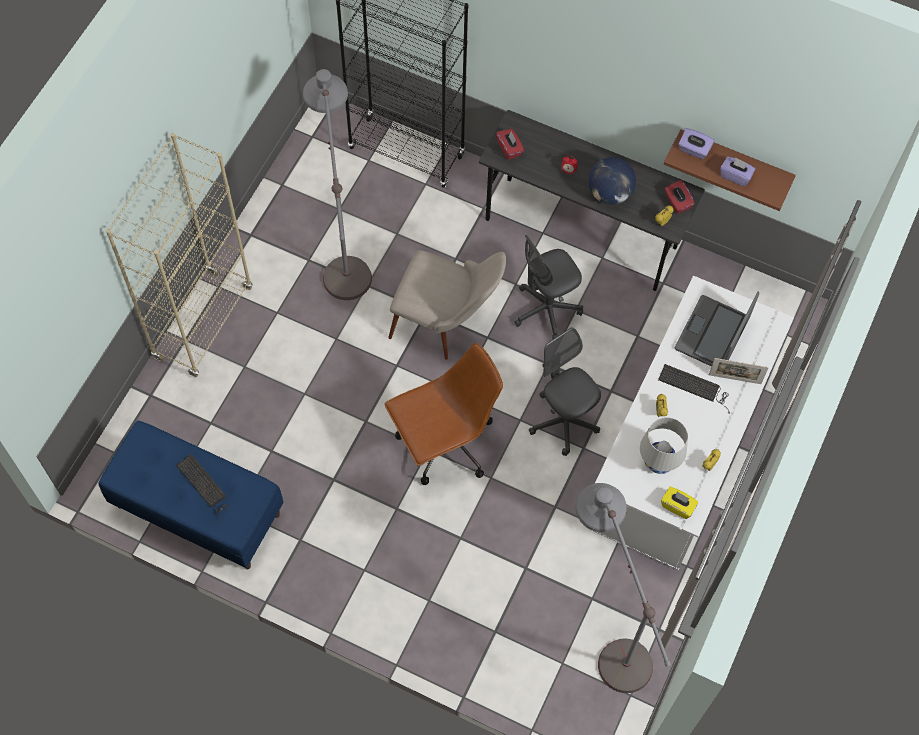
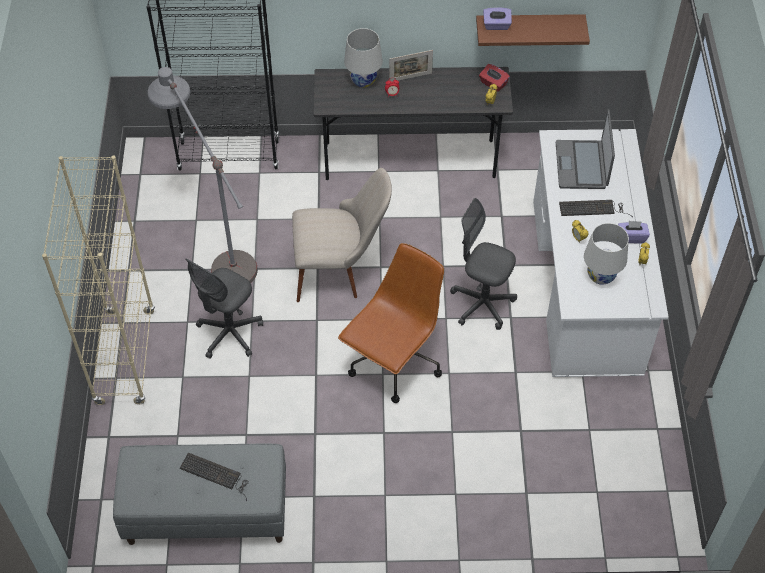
camera: 25 degrees left, 10 degrees down
(197, 510) = (206, 513): blue bench -> grey bench
(509, 149) = (334, 96): red tissue box -> none
(546, 310) = (416, 226): grey office chair -> grey office chair (229, 334)
(548, 143) = (363, 80): none -> white table lamp
(607, 630) = (617, 449): grey floor lamp -> none
(610, 193) = (436, 98): globe -> none
(677, 506) = (637, 302): yellow tissue box -> none
(734, 379) = (620, 191): picture frame -> picture frame (410, 77)
(735, 176) = (540, 31): purple tissue box -> purple tissue box (631, 237)

